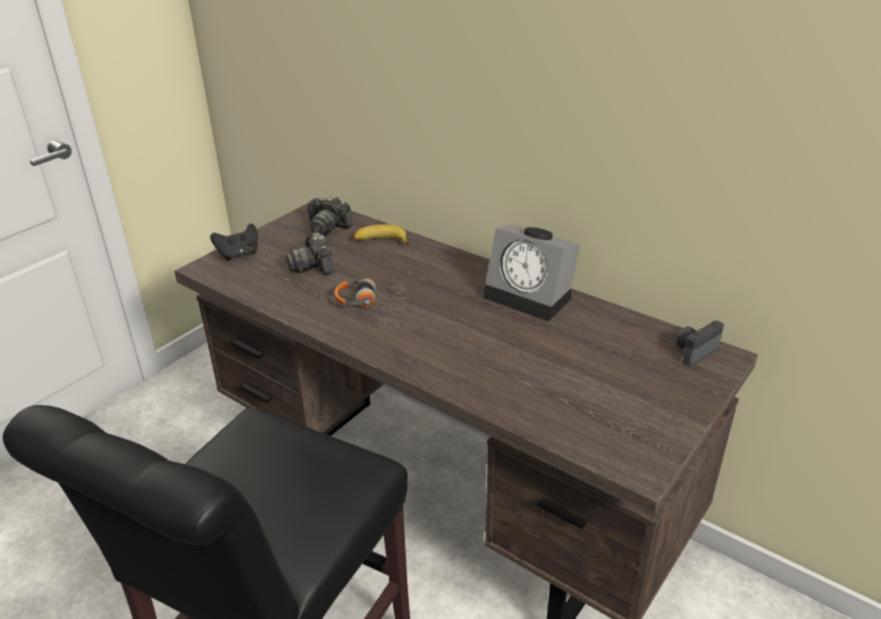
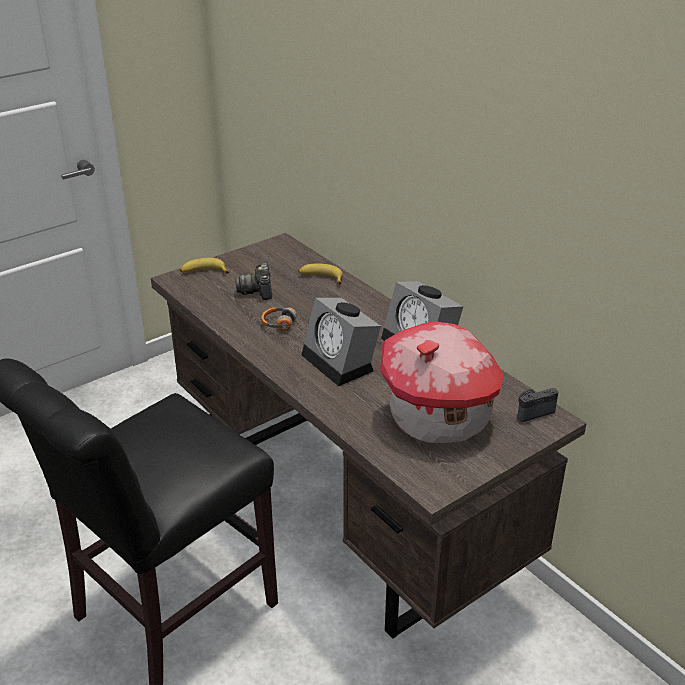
camera: 15 degrees right, 0 degrees up
(239, 254) = (204, 272): black game controller -> banana
(327, 227) = (283, 259): camera -> none
(452, 333) = (341, 363): none -> alarm clock
(598, 378) = (439, 418): none -> toy house

